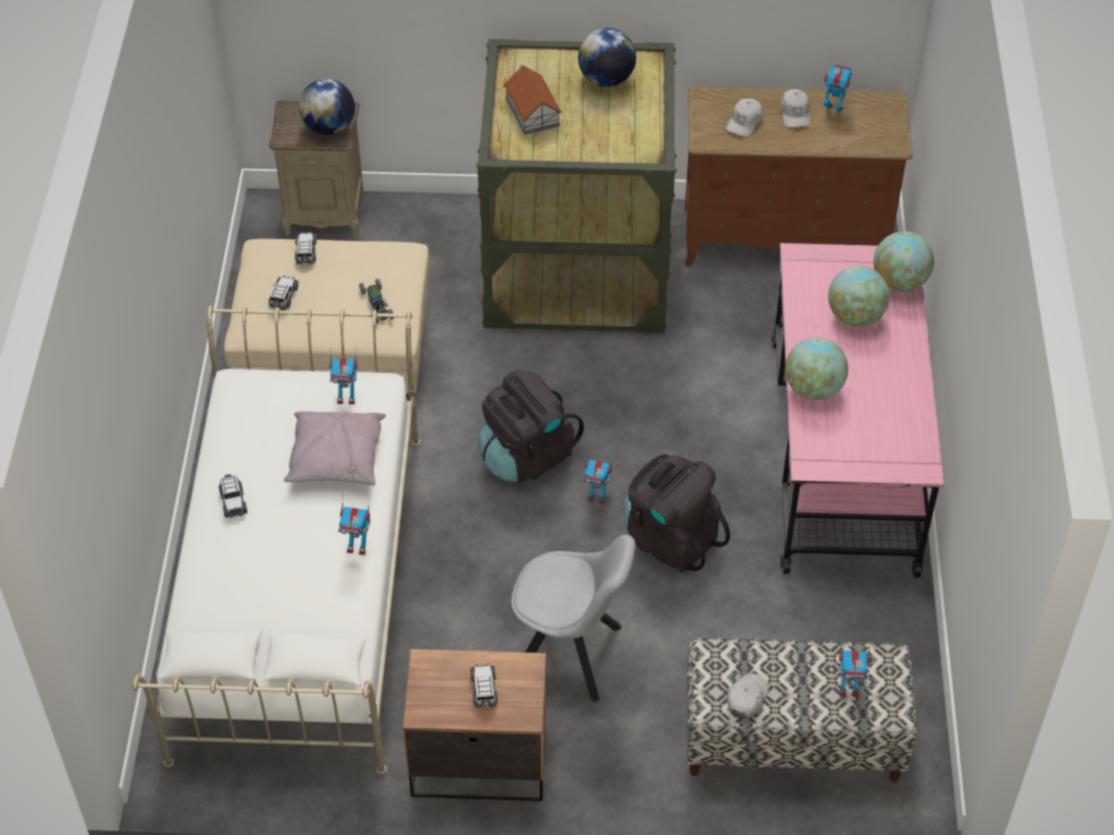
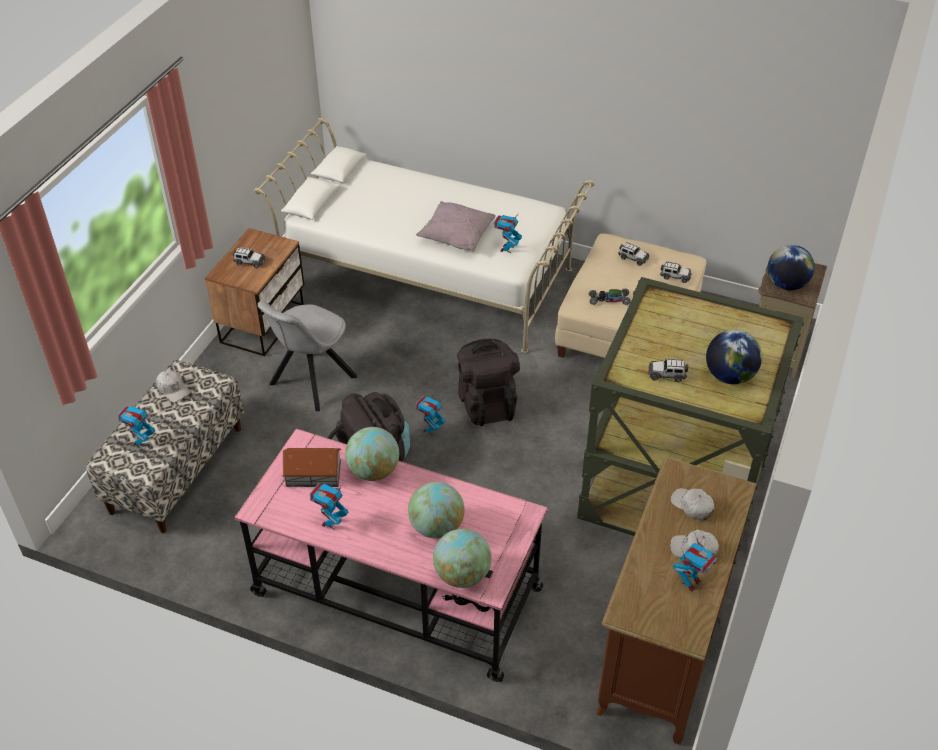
camera: 110 degrees right, 5 degrees down
(233, 502) = (445, 191): toy car -> toy car (667, 375)
(357, 547) = (381, 230): toy robot -> toy robot (331, 522)
(532, 111) = (699, 322): toy house -> toy house (314, 474)

